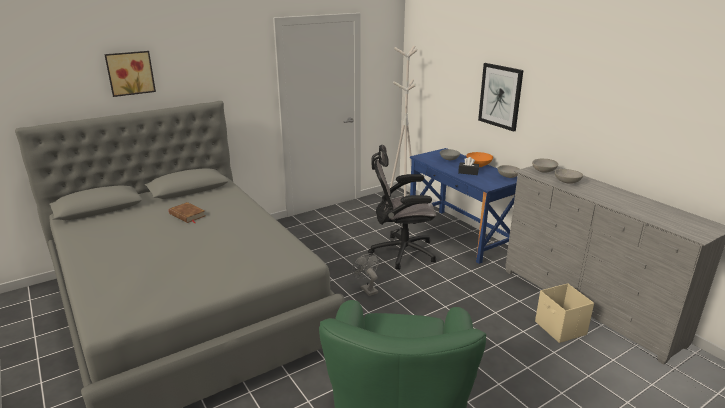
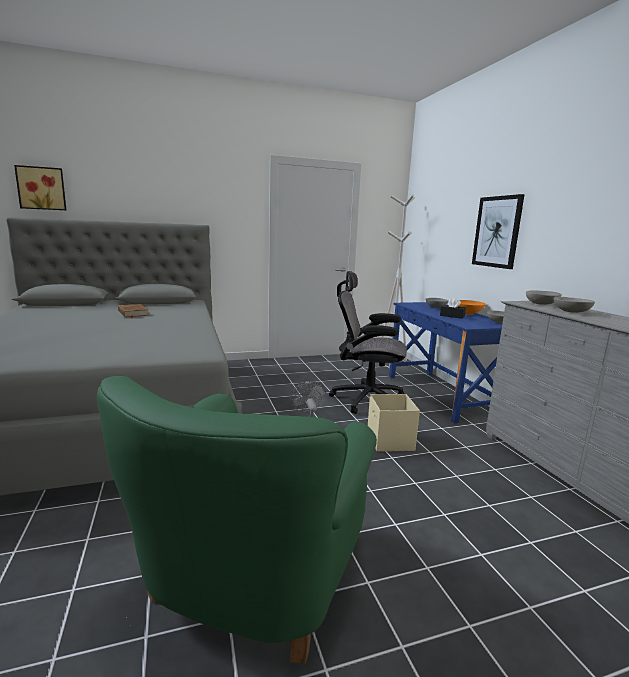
camera: 15 degrees right, 10 degrees down
(130, 73) = (123, 186): picture -> picture (42, 188)
(560, 328) = (548, 513): beige storage box -> beige storage box (390, 441)

